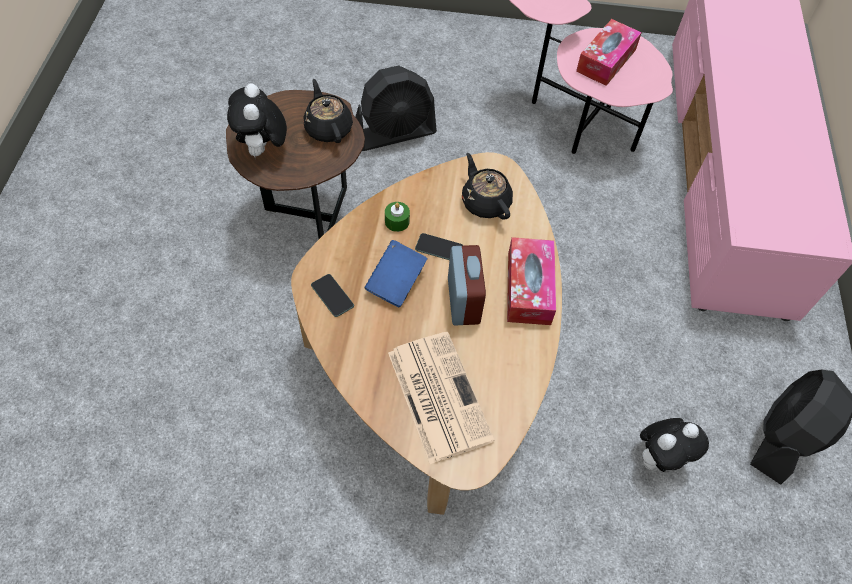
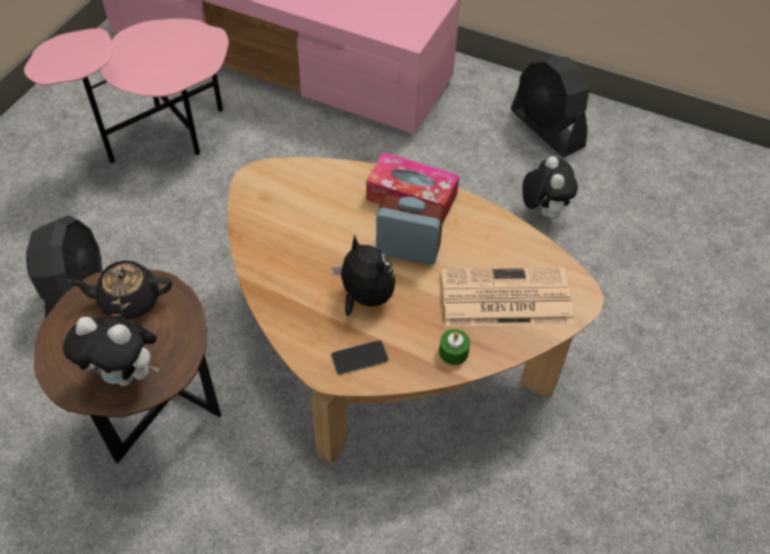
camera: 70 degrees left, 5 degrees down
(396, 282) = (364, 297): blue book -> plush toy
(397, 221) = (287, 276): green candle -> green candle (453, 352)
(439, 248) = (337, 251): phone -> none
(485, 202) = (296, 198): black teapot -> none
(606, 60) = (155, 57): tissue box -> none

